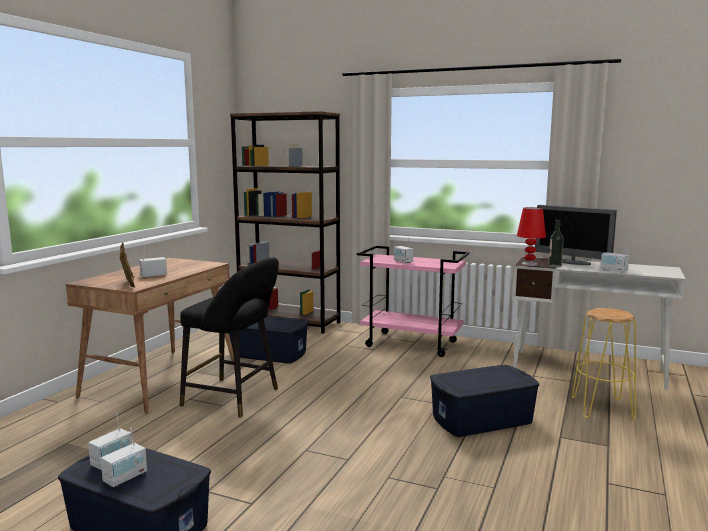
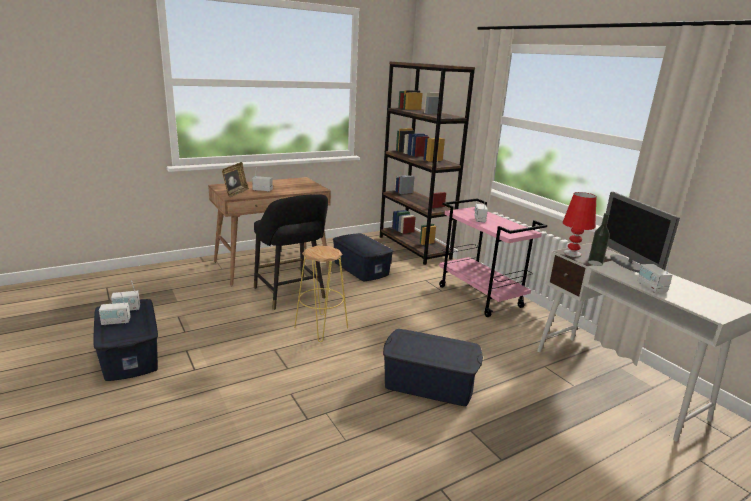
camera: 35 degrees right, 10 degrees up
(601, 408) = (559, 425): yellow stool -> yellow stool (320, 327)

